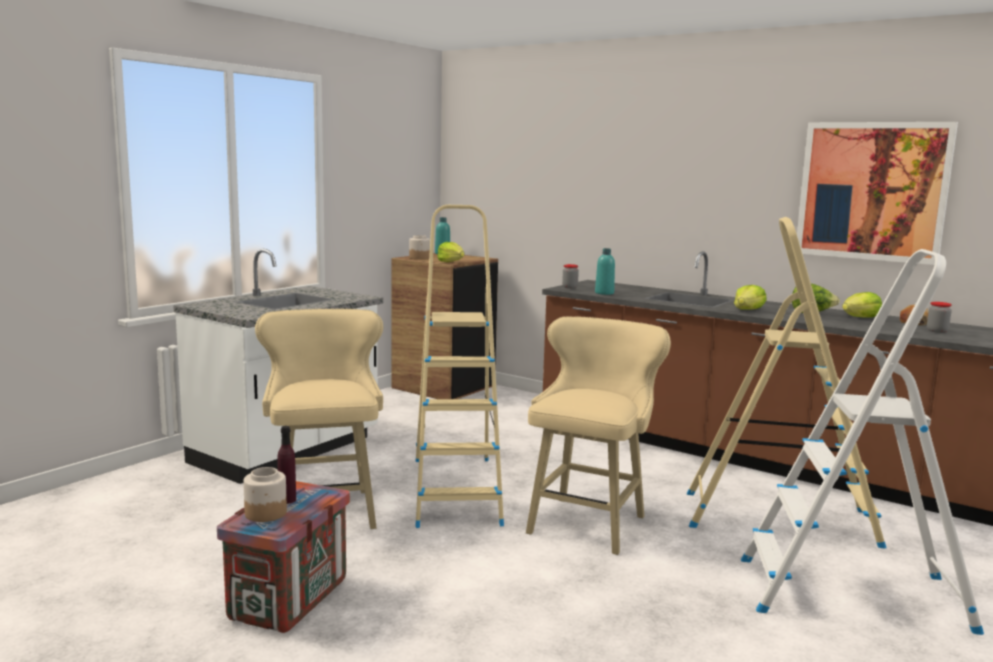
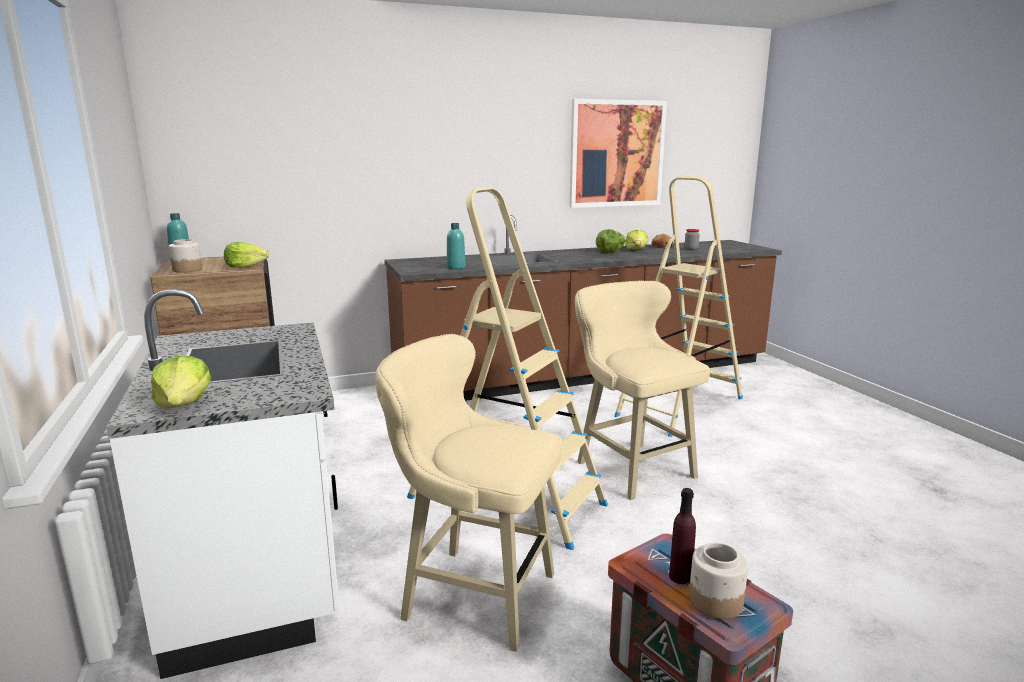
camera: 55 degrees left, 5 degrees up
(569, 287) = (411, 269): jar -> none
(748, 310) = (581, 258): lettuce -> lettuce (183, 405)
(850, 594) = (796, 430): white step ladder -> none

